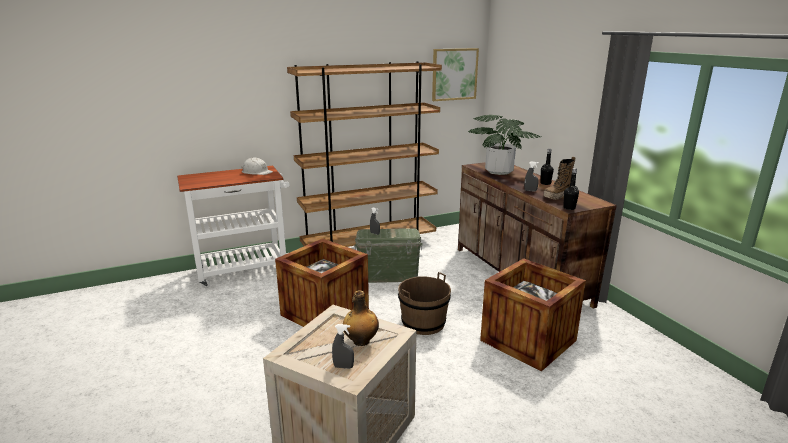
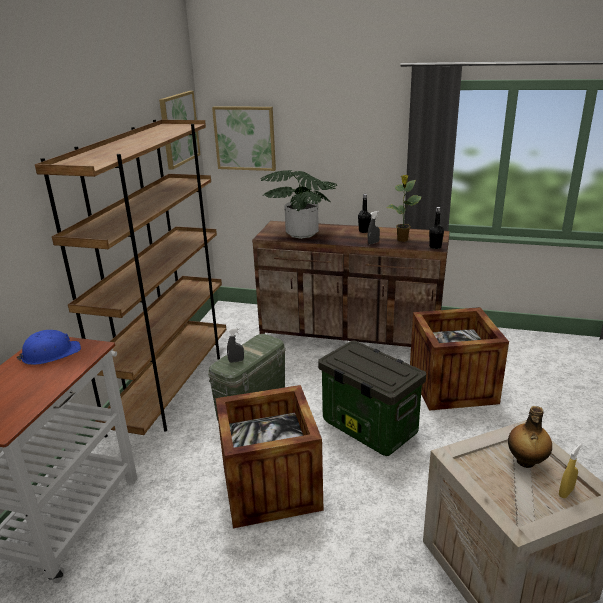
camera: 50 degrees left, 5 degrees up
(256, 172) = (50, 354): white hard hat -> blue hard hat
(343, 367) = (566, 492): grey spray bottle -> yellow spray bottle
(423, 323) = (367, 427): brown bucket -> storage box
(507, 90) = (245, 138): none -> picture
(557, 196) = (402, 240): boot -> potted plant

